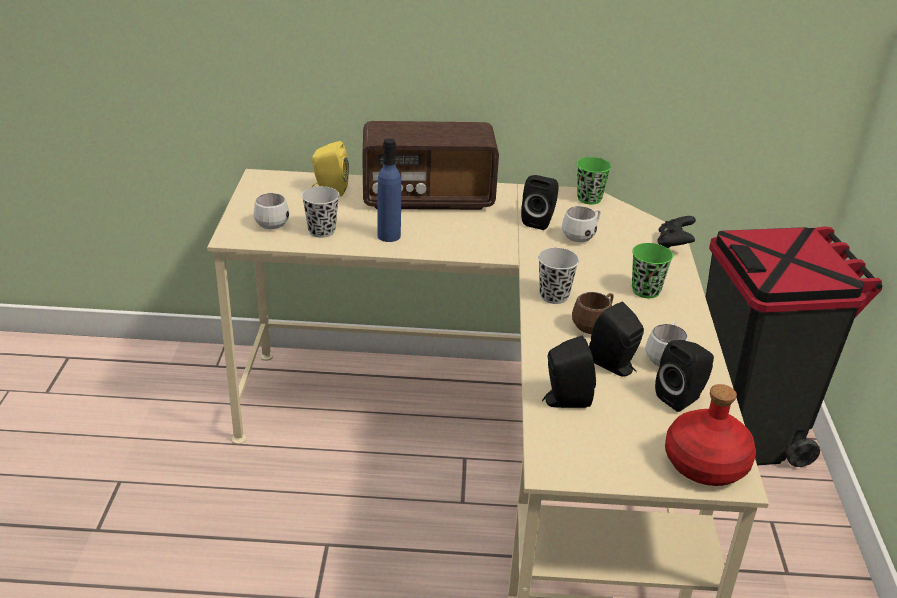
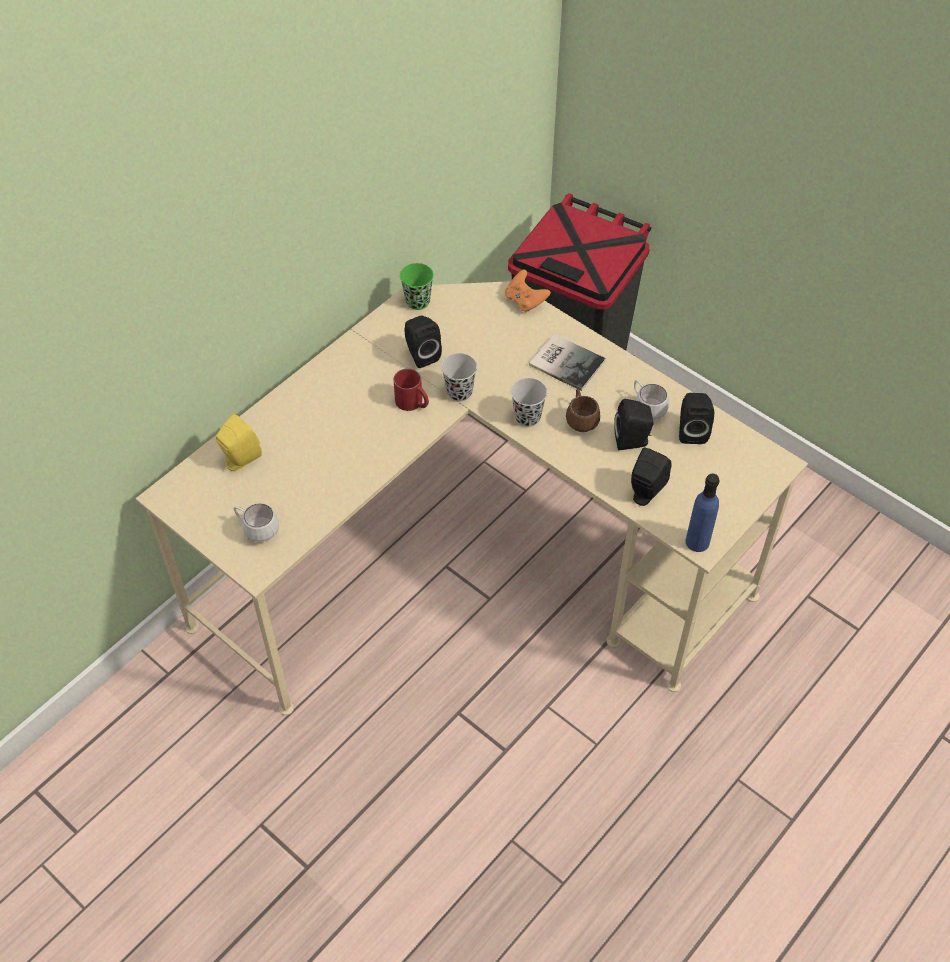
camera: 50 degrees left, 20 degrees up
(321, 231) = (304, 503): black cup -> black cup (459, 392)
(389, 236) = (354, 463): blue bottle -> blue bottle (697, 542)
(428, 197) = (317, 400): radio -> none
(486, 237) = (413, 403): none -> red mug
(582, 236) = (466, 345): white mug -> none
(646, 291) = (566, 361): green cup -> book
(674, 244) = (525, 301): black game controller -> orange game controller
(706, 463) = (756, 466): red bottle -> none

